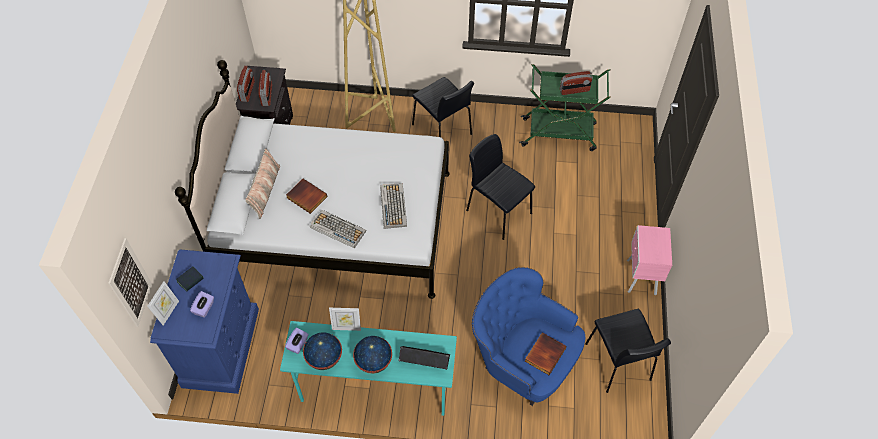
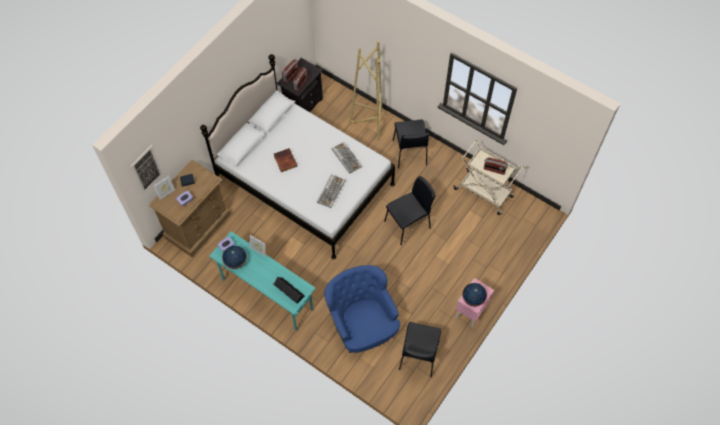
camera: 30 degrees right, 5 degrees up
(221, 347) = (198, 226): blue dresser -> brown dresser
(265, 191) = (264, 145): pillow -> none
(337, 229) = (290, 189): keyboard -> keyboard (346, 157)
(373, 362) = (261, 278): globe -> globe (473, 299)
(497, 210) = (408, 224): black chair -> black chair turned 75 degrees clockwise
(544, 354) = (365, 325): book -> none
(559, 135) = (483, 193): green cart -> beige cart

